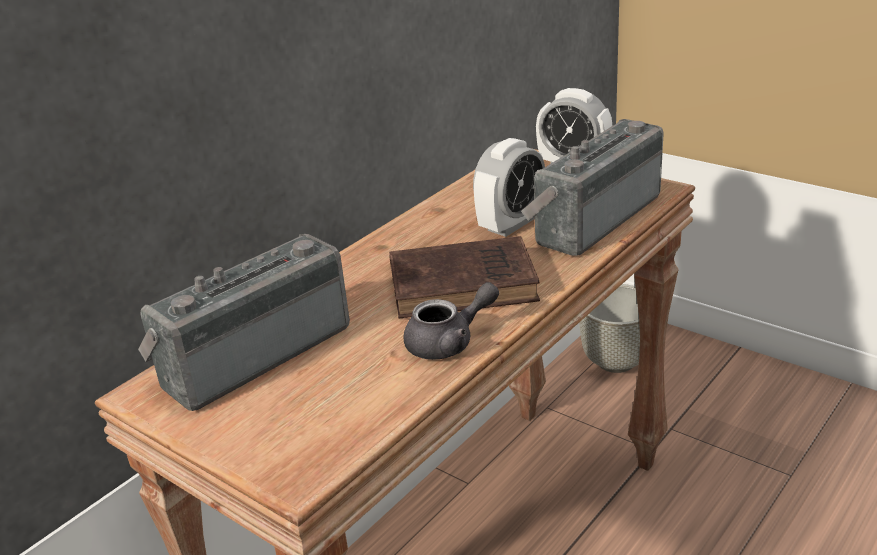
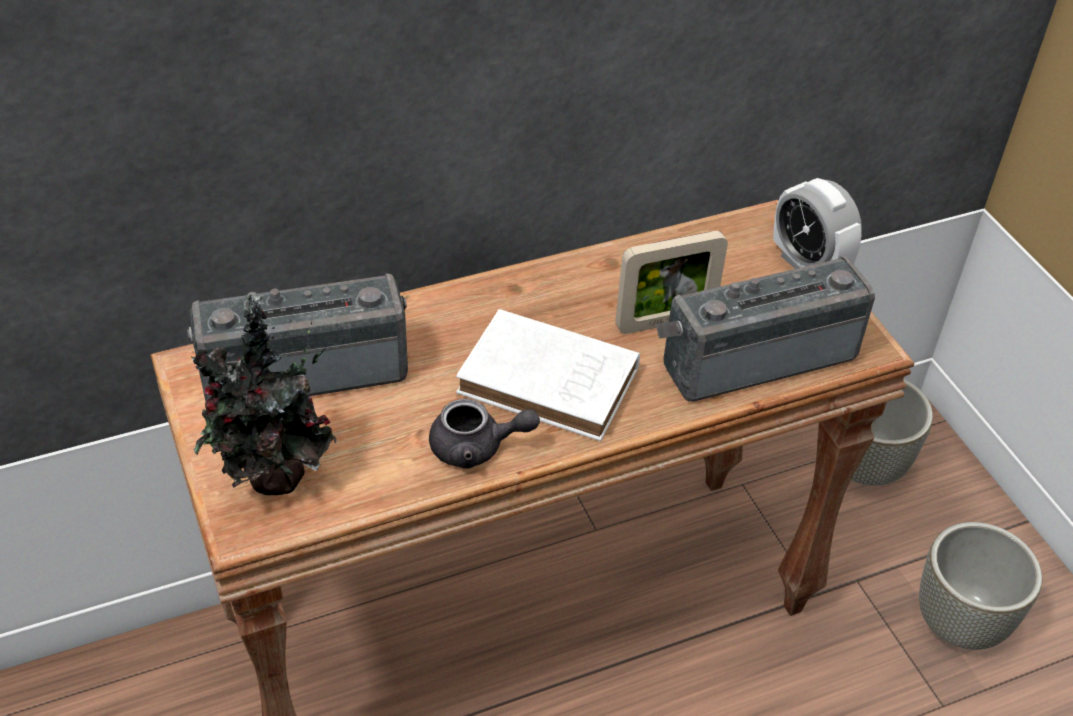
camera: 25 degrees right, 15 degrees up
(296, 433) = (274, 480): none -> potted plant
(467, 284) = (553, 383): brown book -> white book
(511, 224) = (665, 321): alarm clock -> picture frame
(755, 421) = (960, 622): none -> grey planter

